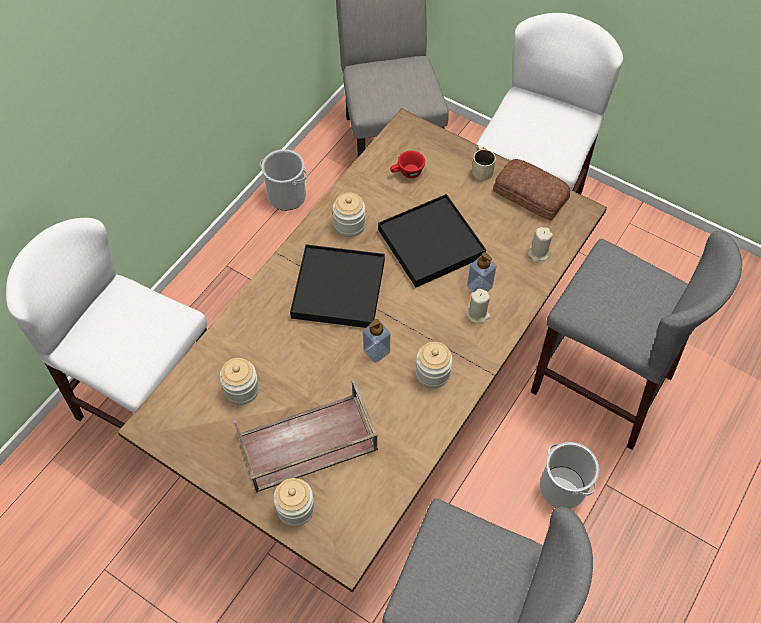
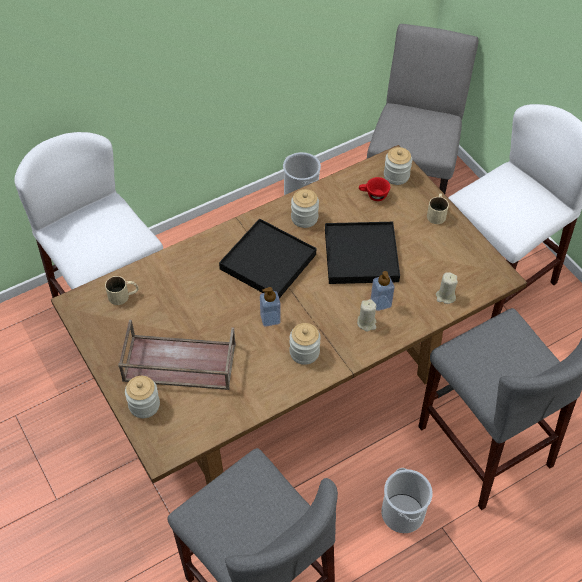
camera: 25 degrees right, 5 degrees down
(201, 392) = (123, 295): none -> beige mug
(242, 389) = (154, 305): jar -> jar (396, 175)
(530, 196) = (465, 250): bread -> none

